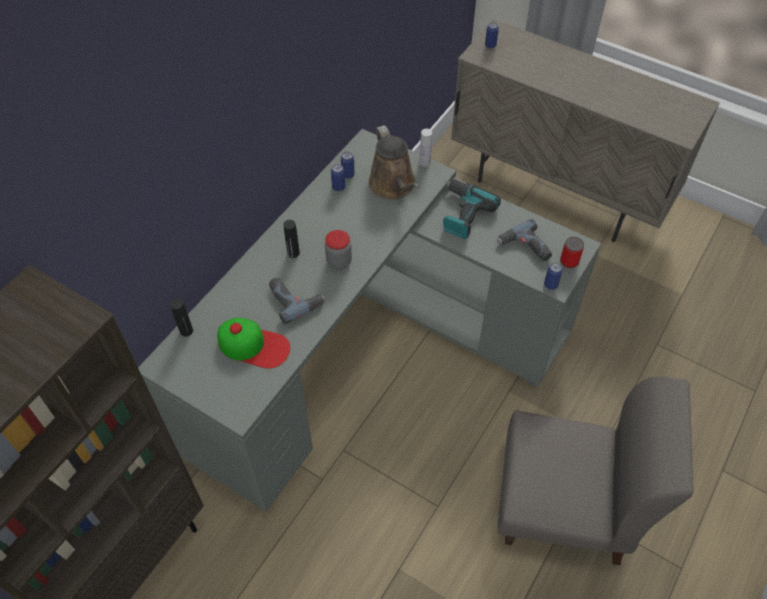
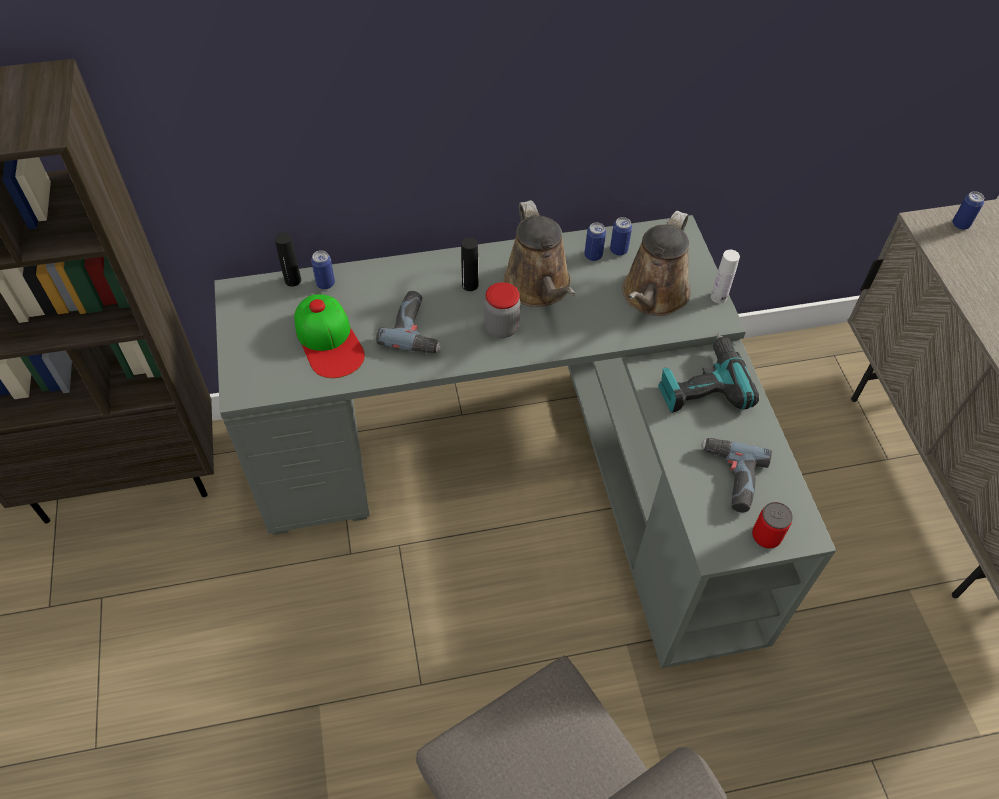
camera: 45 degrees right, 0 degrees up
(332, 225) = (539, 287): none -> brown watering can
(550, 285) = (709, 542): can -> can (325, 283)

